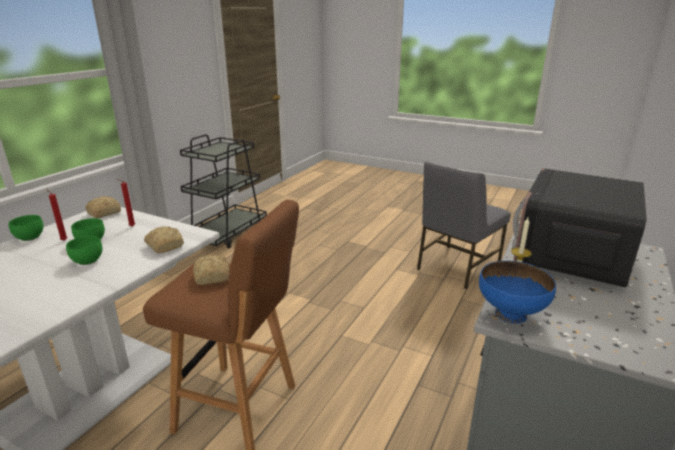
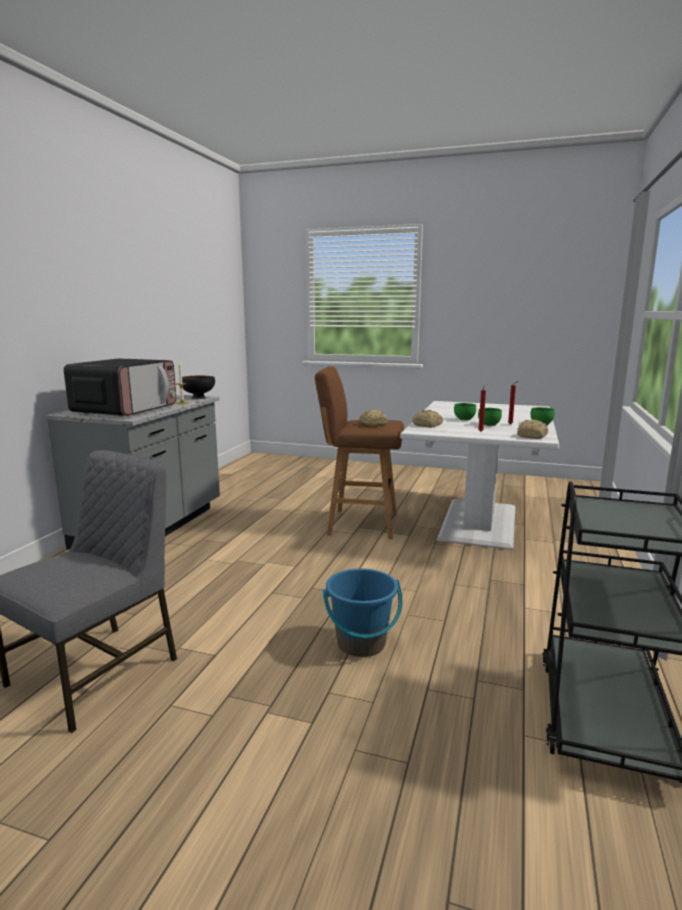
camera: 170 degrees right, 10 degrees down
(312, 267) = (361, 643): none -> blue bucket
(511, 314) = (198, 398): blue bowl -> black bowl

